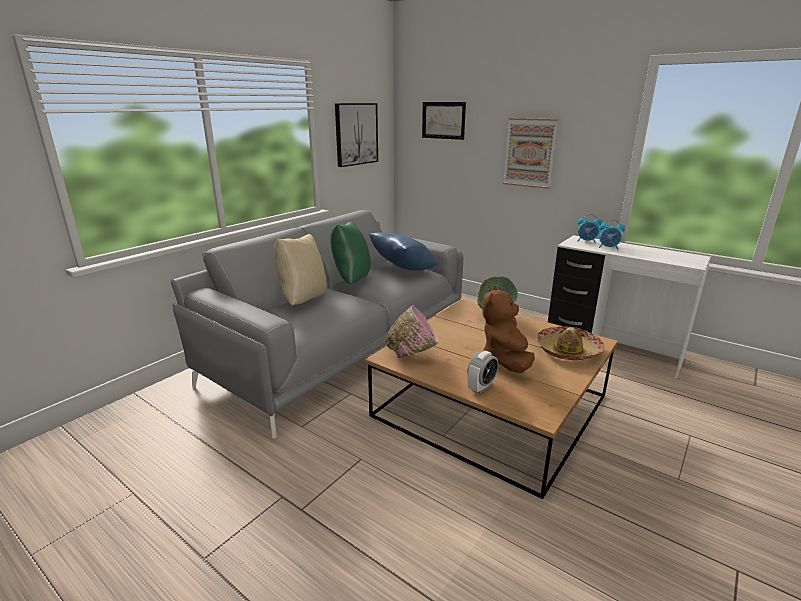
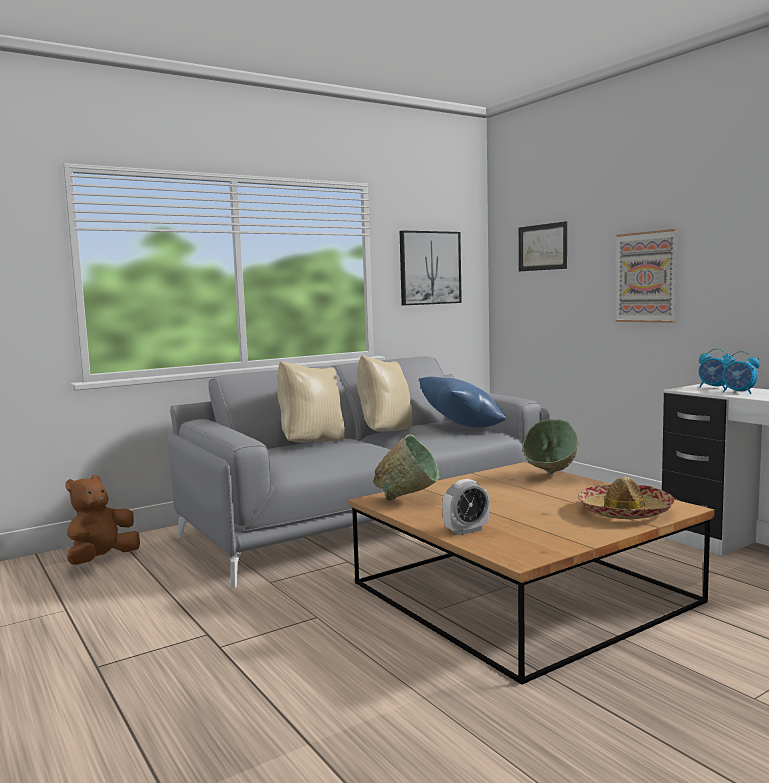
camera: 20 degrees right, 15 degrees down
(351, 280) = (384, 432): green pillow -> beige pillow
(413, 354) = (409, 500): pink bowl -> green bowl
(505, 361) = (523, 514): brown plush toy -> brown plush toy (102, 559)

